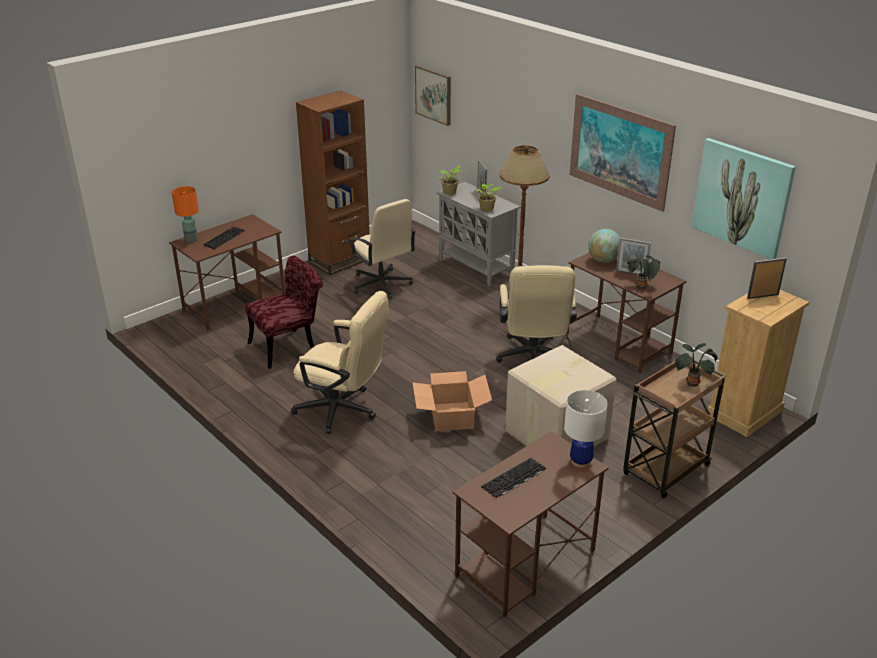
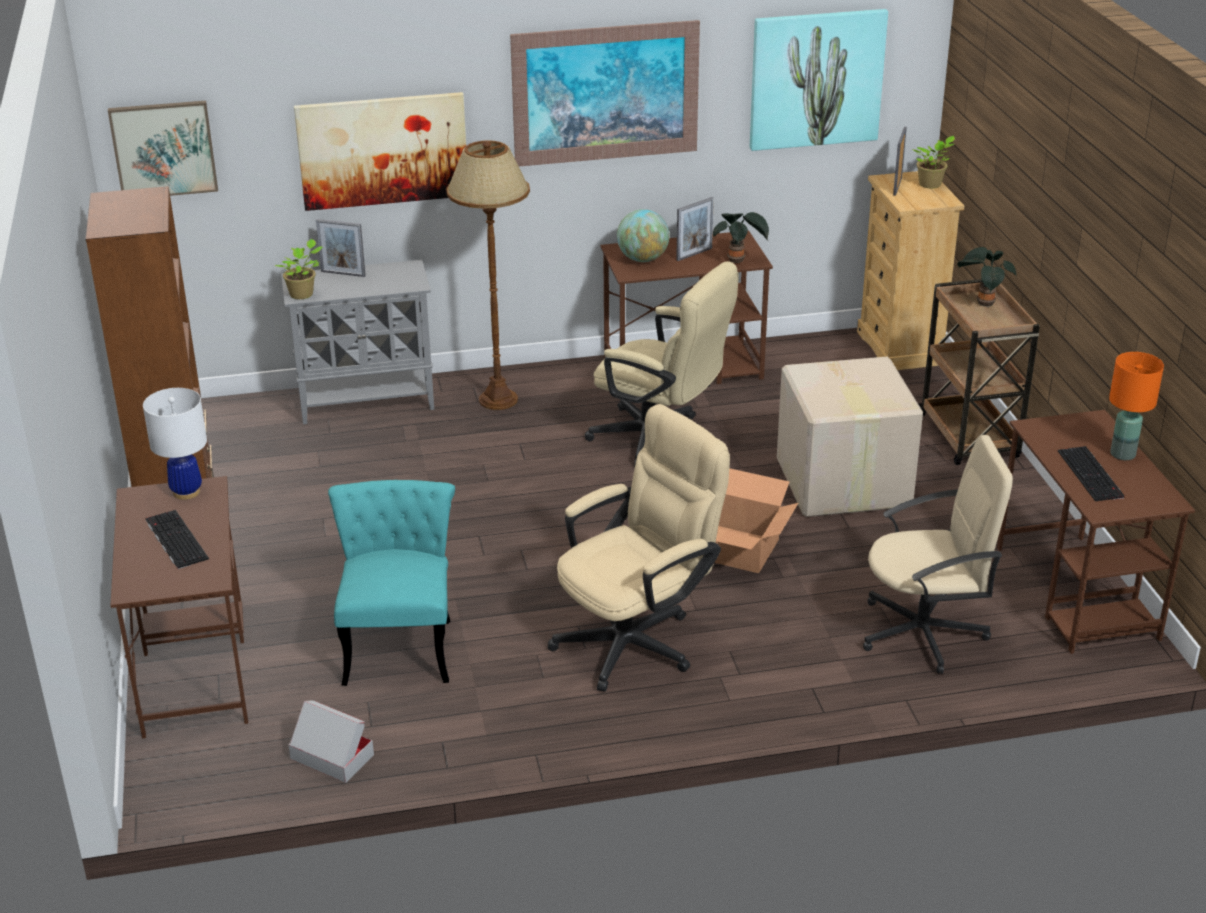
camera: 60 degrees left, 0 degrees up
(190, 240) = (137, 577): orange table lamp -> orange table lamp (1123, 454)
(197, 358) = (332, 757): none -> cardboard box
(289, 346) = (400, 643): red chair -> turquoise chair
(381, 284) = (312, 498): beige office chair -> beige office chair (924, 632)
(486, 209) = (398, 285): potted plant -> potted plant (931, 185)
(514, 136) = (383, 150): none -> picture
(580, 462) = (1084, 422): white table lamp -> white table lamp (186, 492)

